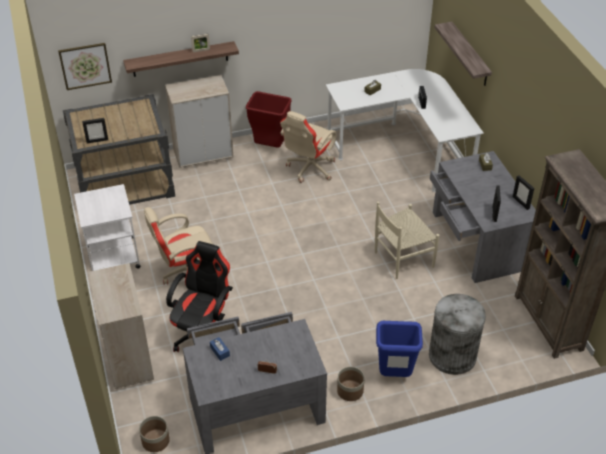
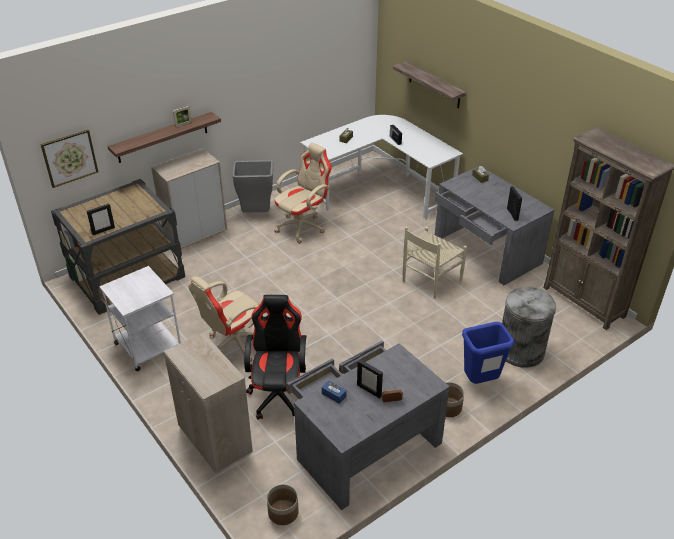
camera: 20 degrees left, 5 degrees down
(270, 146) = (256, 214): red trash can -> grey trash can
(308, 170) = (303, 226): beige office chair -> beige office chair turned 150 degrees counterclockwise
(521, 202) = (528, 200): picture frame -> picture frame (369, 390)

